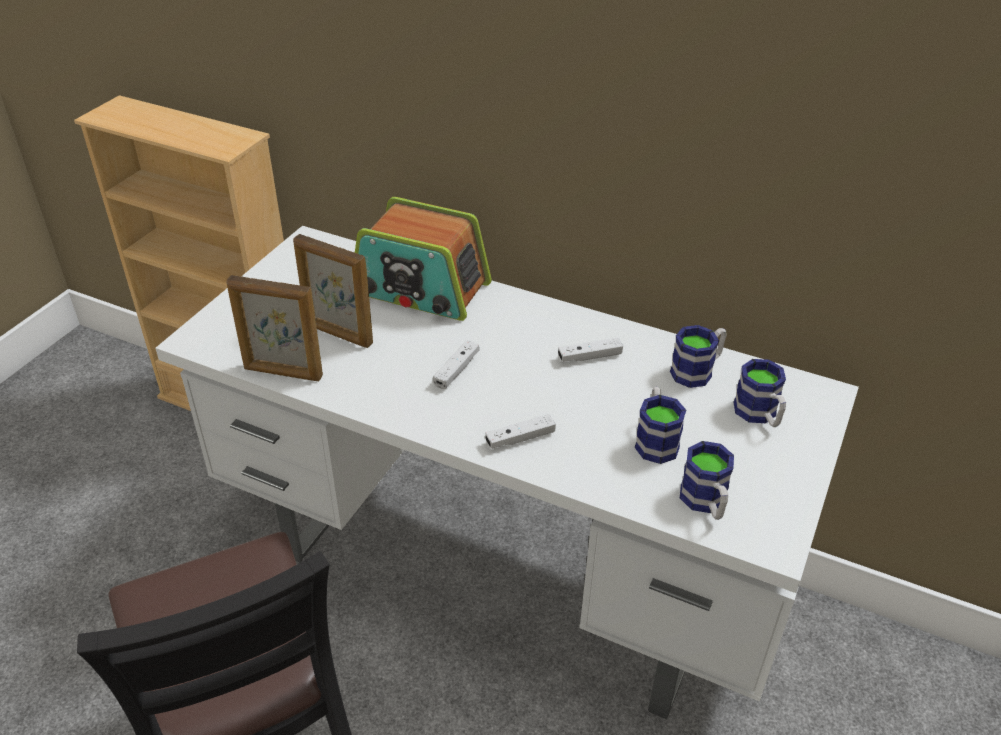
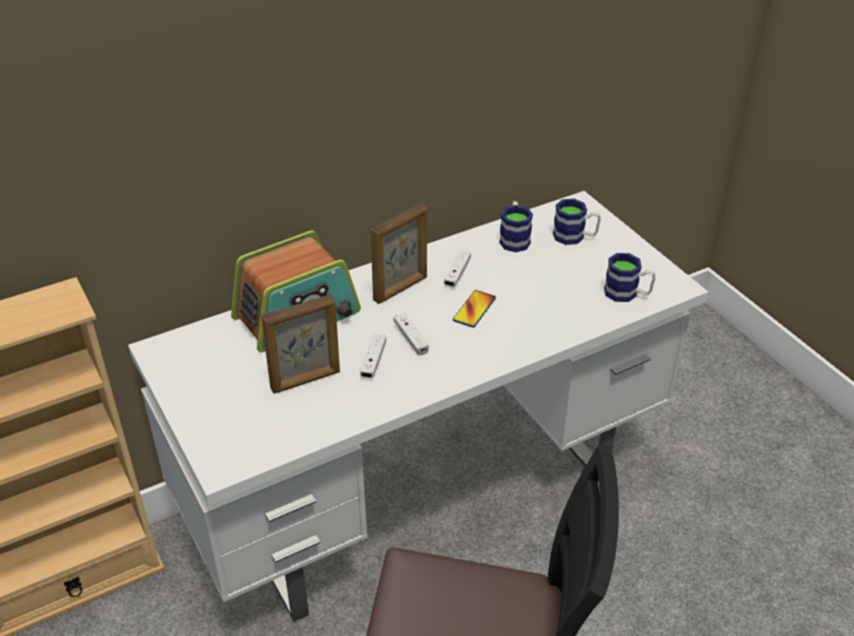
camera: 55 degrees left, 0 degrees up
(283, 373) = (323, 428): picture frame -> picture frame (401, 289)
(520, 438) = (507, 340): white game controller -> white game controller (373, 361)
(545, 393) = (474, 309): none -> phone
(655, 440) = (559, 286): mug -> none

